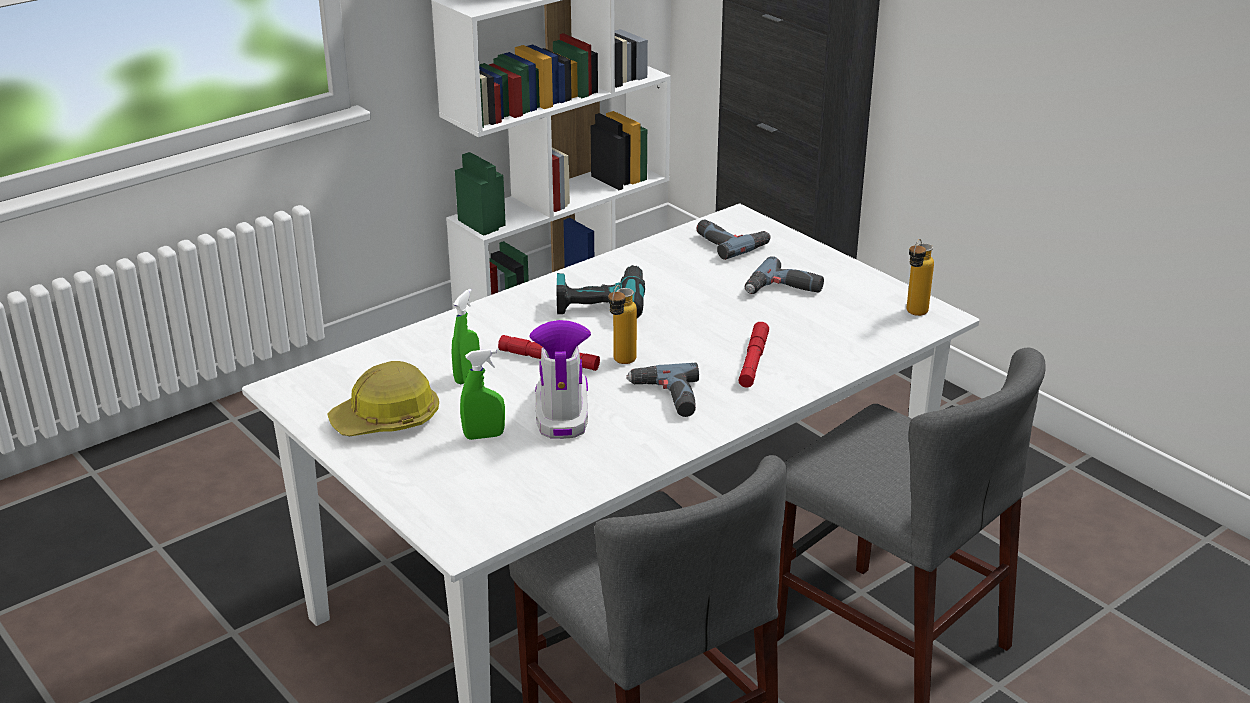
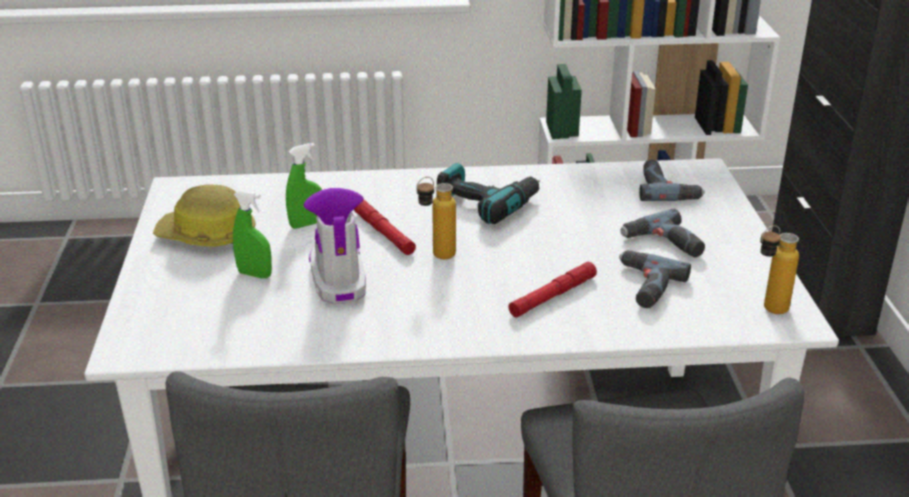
camera: 35 degrees right, 0 degrees up
(561, 411) = (337, 277): boot -> boot turned 45 degrees counterclockwise
(666, 398) = (434, 299): power drill -> power drill (643, 286)

